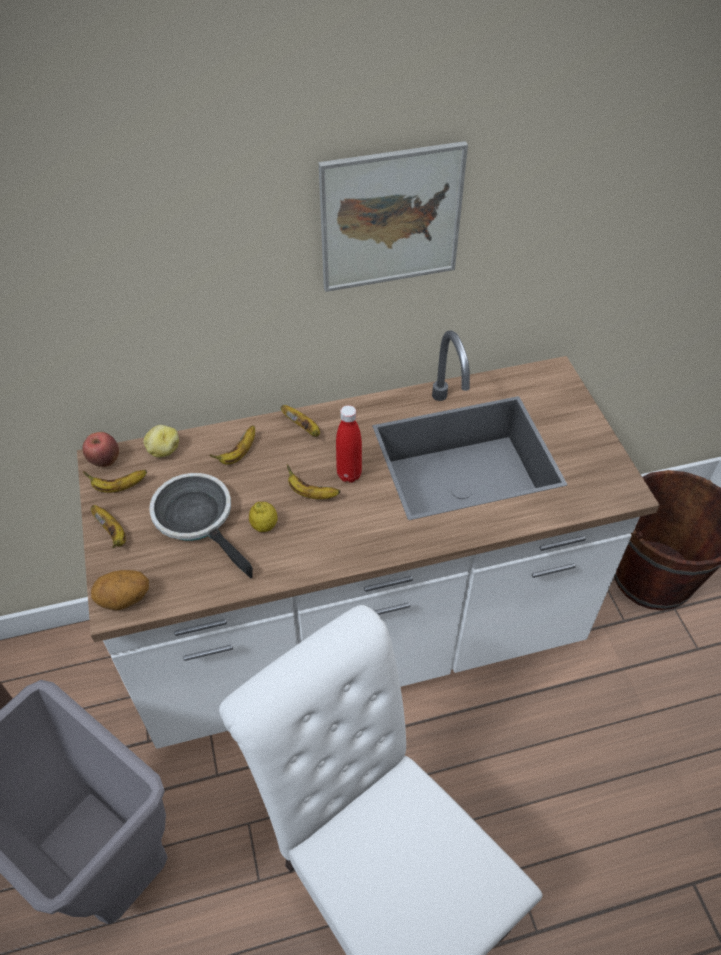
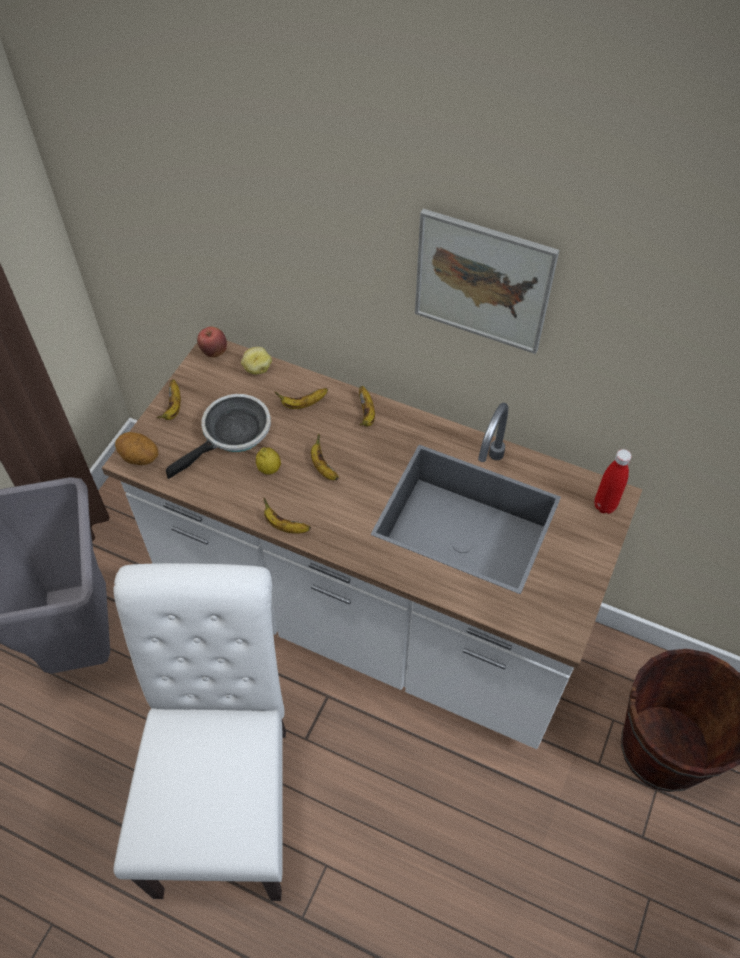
camera: 40 degrees right, 5 degrees up
(119, 487) = (205, 377): banana -> banana (285, 526)
(198, 519) = (232, 434): frying pan -> frying pan turned 45 degrees clockwise
(349, 474) = (363, 471): red bottle -> red bottle (604, 505)

